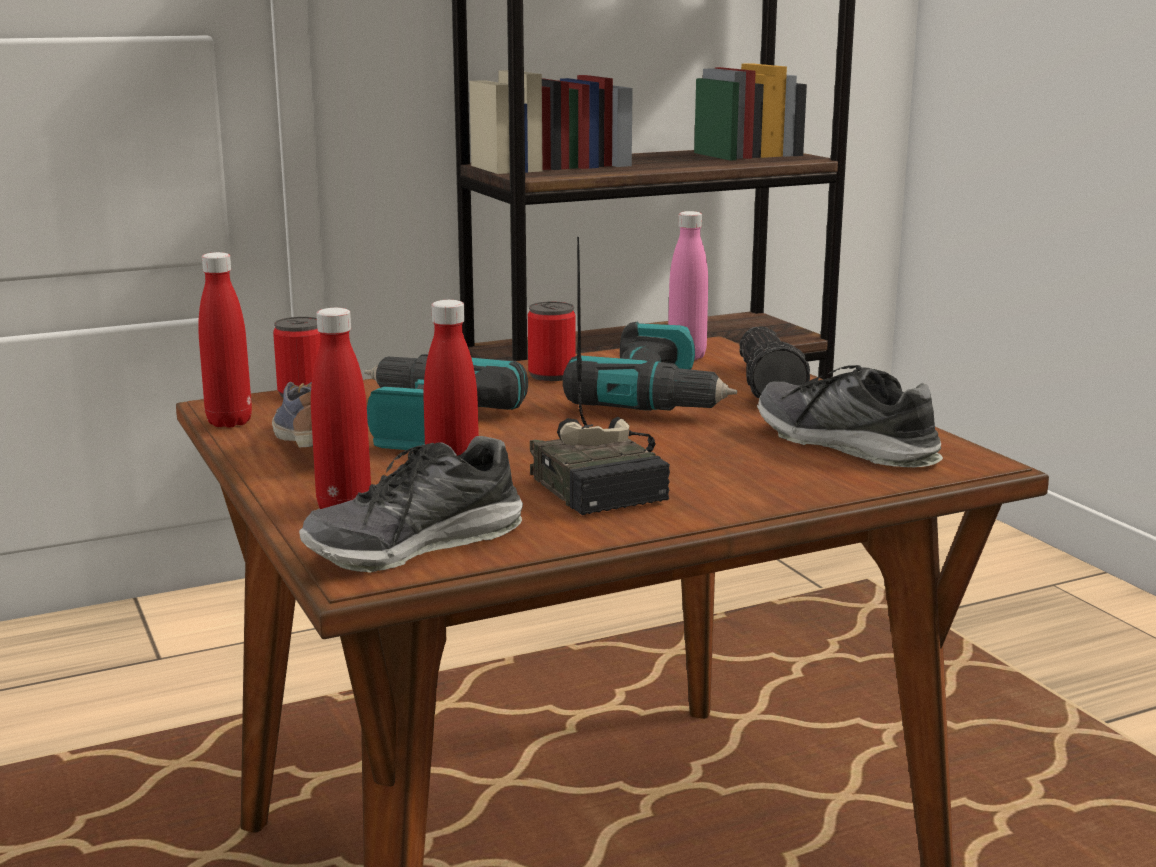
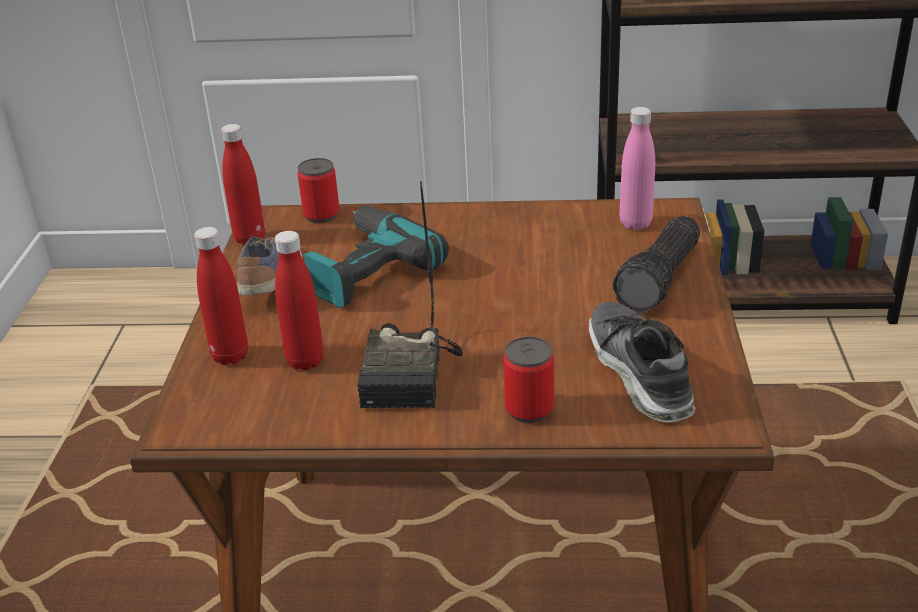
camera: 30 degrees right, 15 degrees up
(415, 544) = (236, 407): shoe -> none
(551, 375) = (508, 228): can -> can (529, 409)
(657, 397) = (557, 275): power drill -> none

